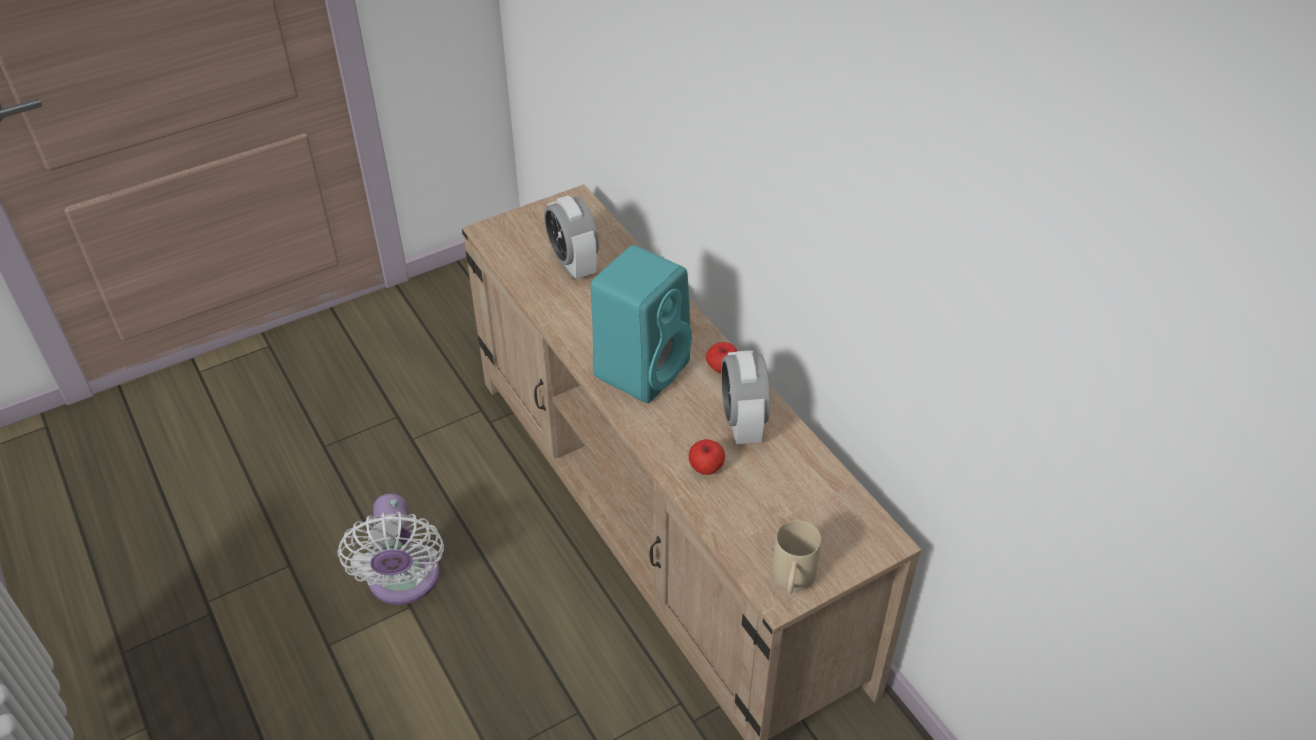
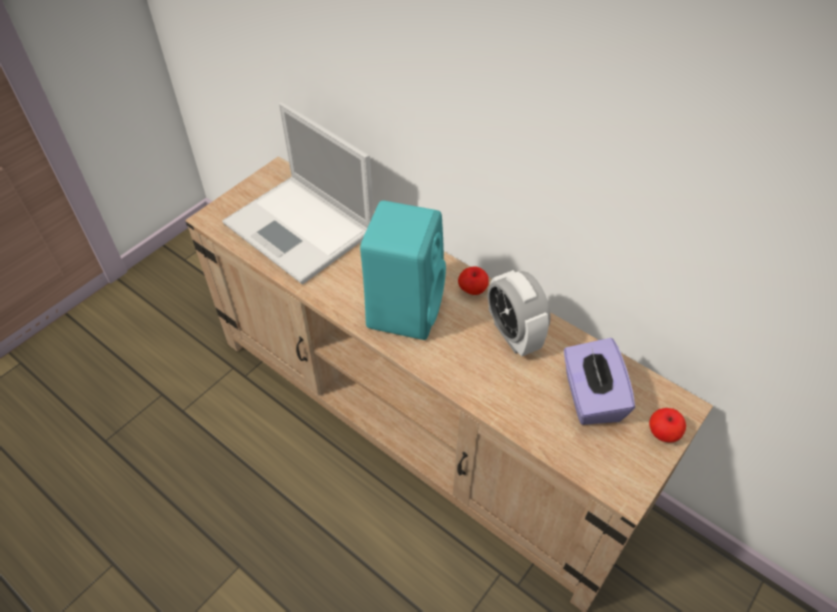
camera: 20 degrees left, 5 degrees up
(403, 582) = (224, 544): white fan -> none
(573, 264) = (301, 229): alarm clock -> laptop
(706, 468) = (504, 386): apple -> apple (663, 433)
(791, 503) = (590, 397): none -> purple tissue box
(792, 582) = (629, 472): beige mug -> none

